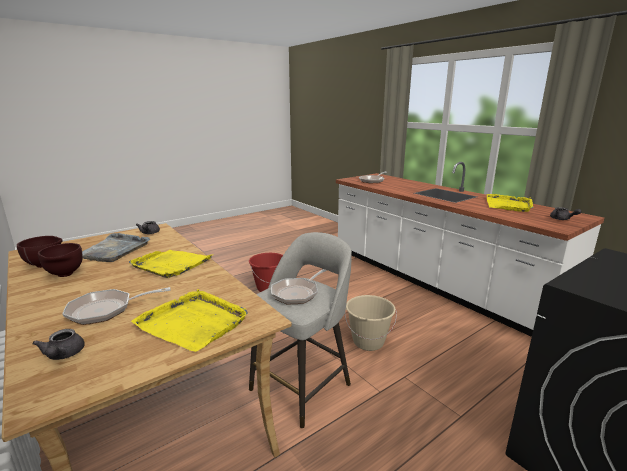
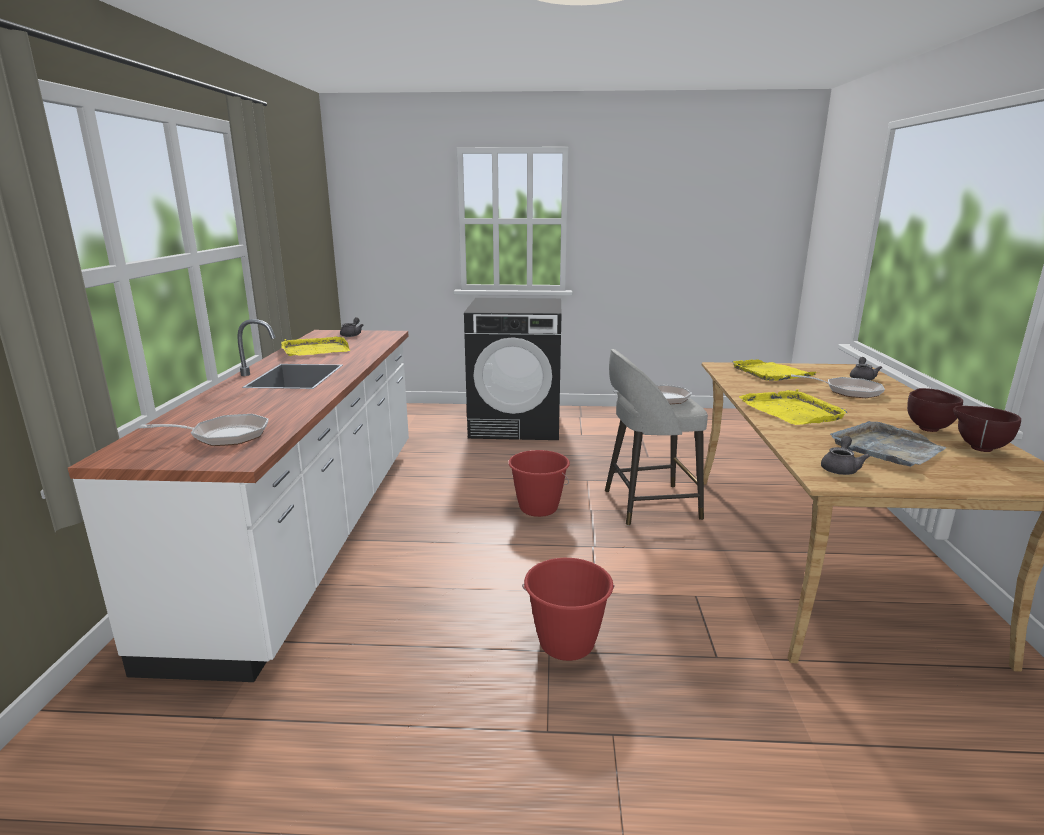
camera: 140 degrees left, 0 degrees up
(368, 342) = (538, 508): beige bucket -> red bucket

